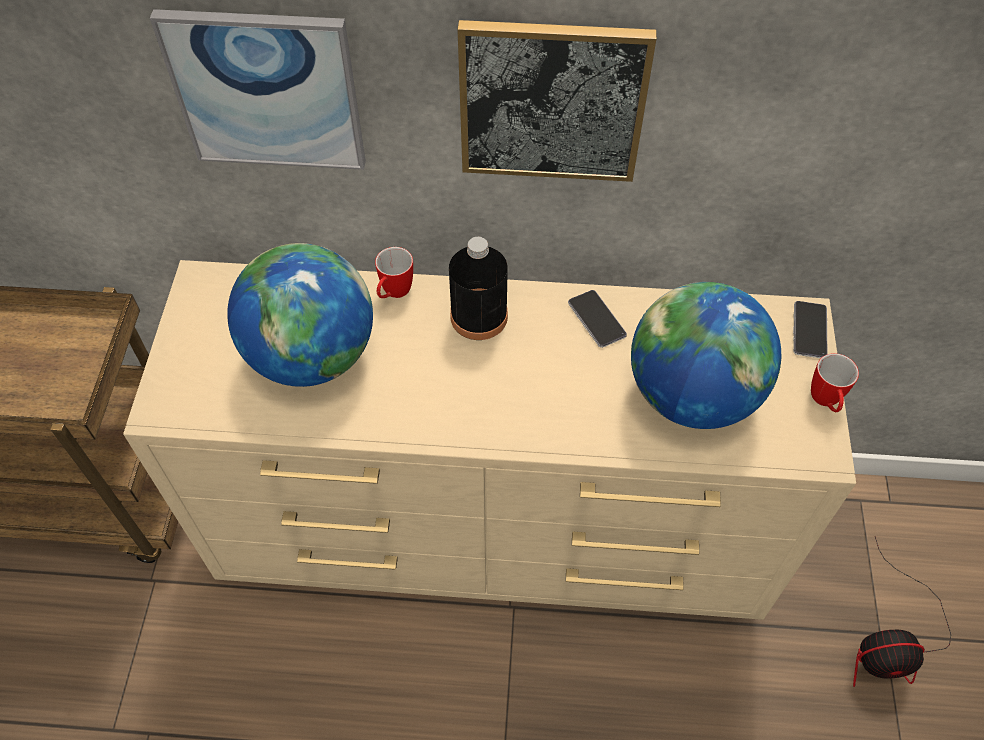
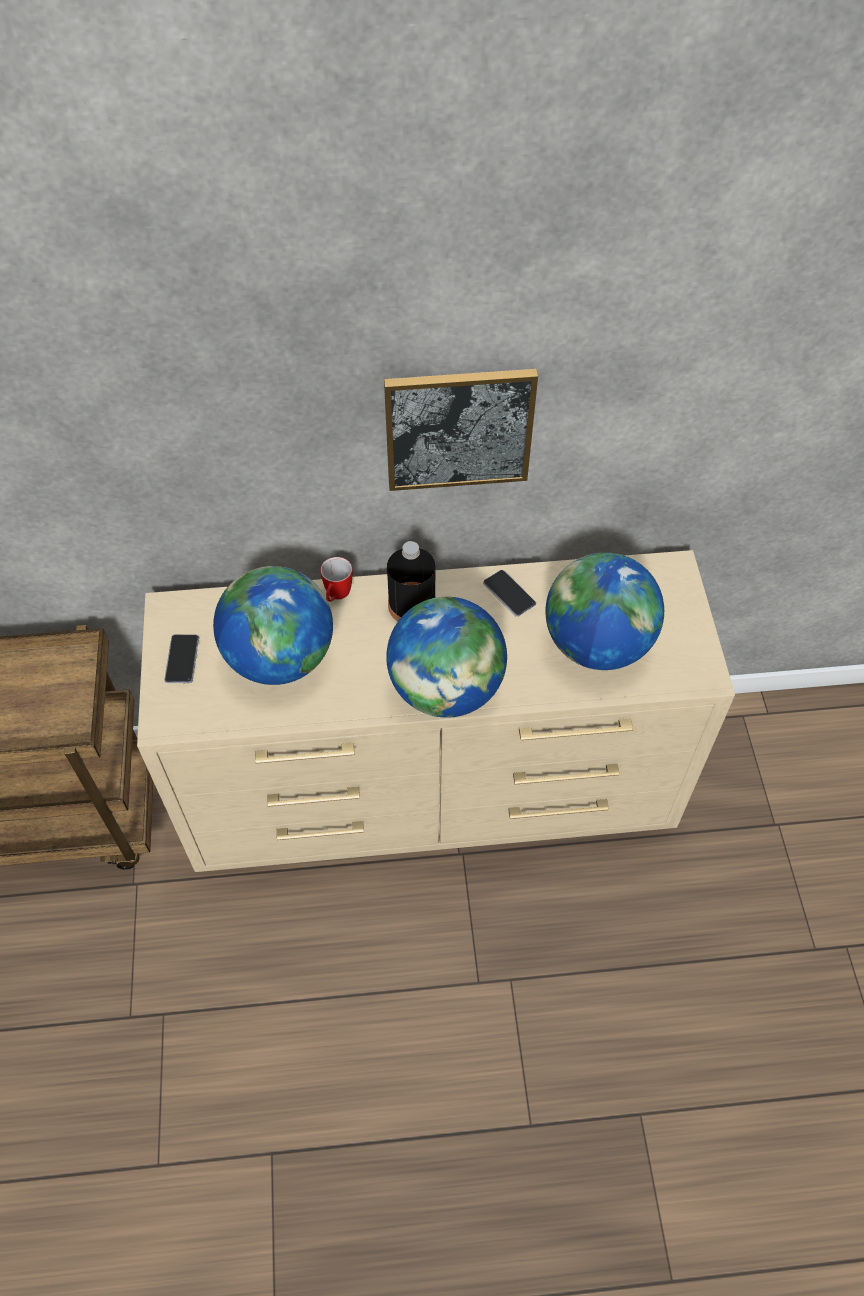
camera: 10 degrees left, 0 degrees up
(267, 90) = (227, 447): picture -> none
(498, 421) = (446, 689): none -> globe
(809, 330) = (681, 578): phone -> phone (182, 659)
(825, 402) = (702, 635): mug -> none
(891, 643) = (785, 830): fan -> none

